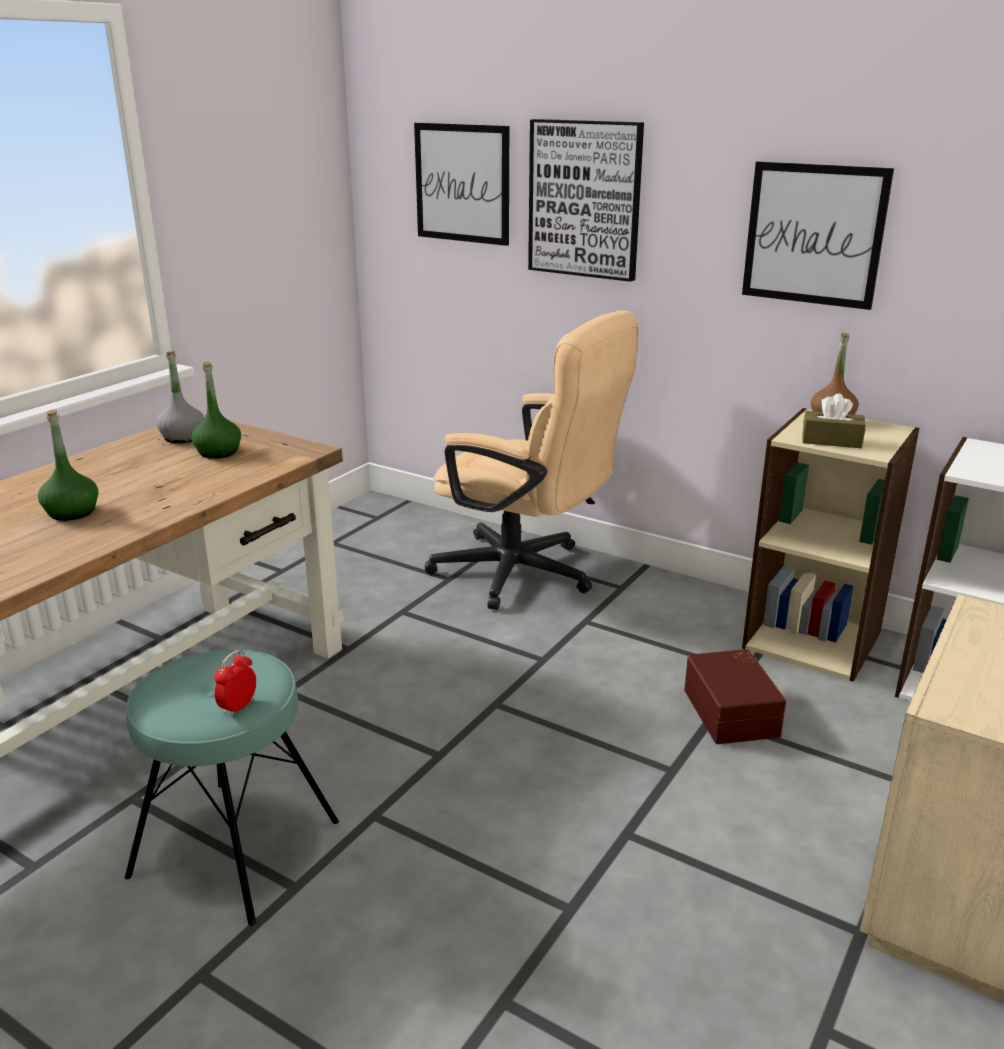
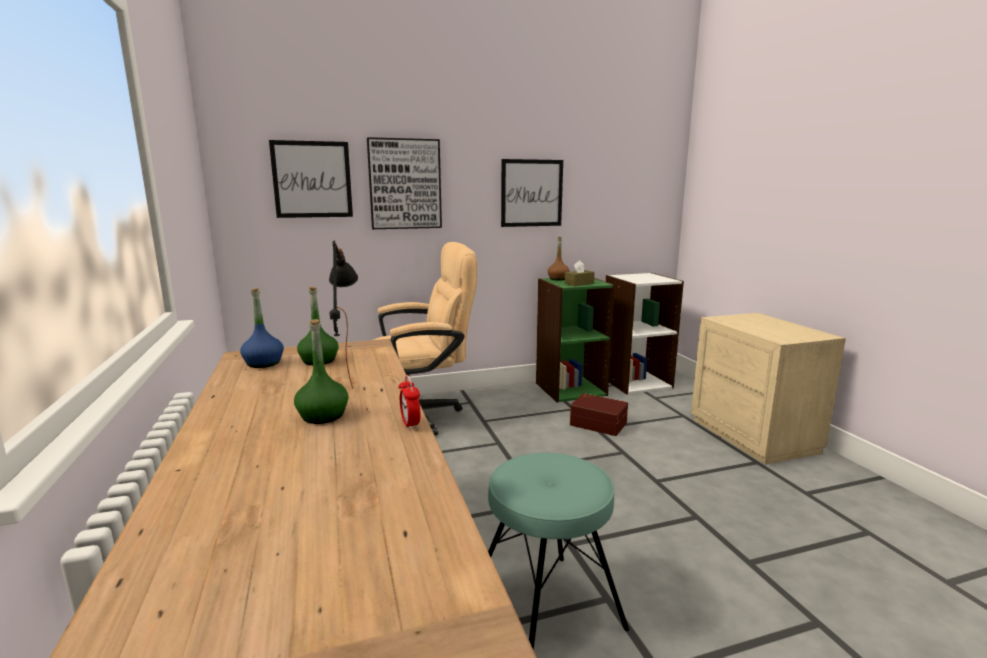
camera: 50 degrees left, 10 degrees down
(181, 481) = (345, 378): none -> black table lamp
(182, 437) = (263, 363): grey bottle -> blue bottle
(238, 707) = (588, 475): alarm clock -> alarm clock (410, 424)
(813, 639) = (570, 389): beige bookcase -> green bookcase

